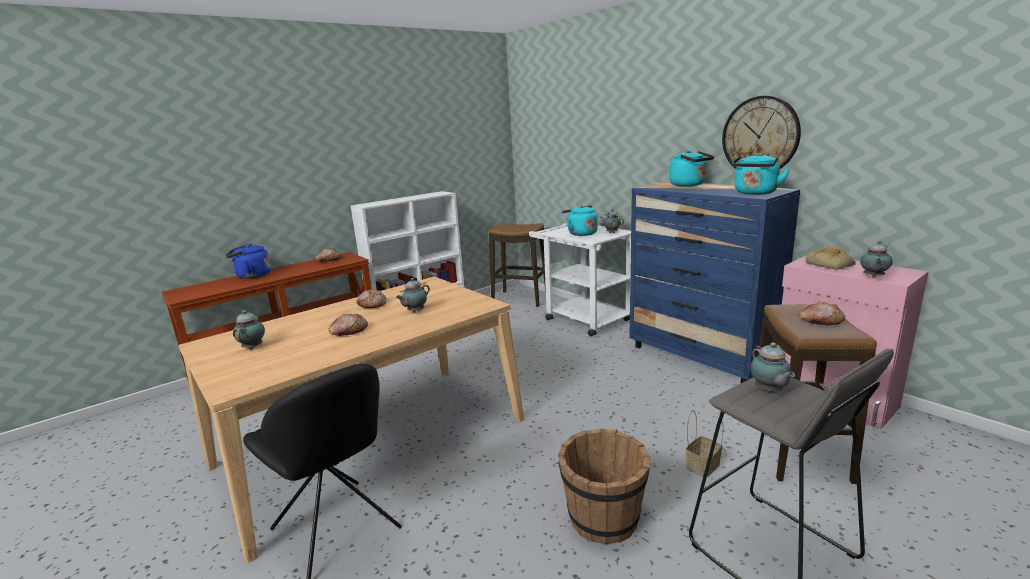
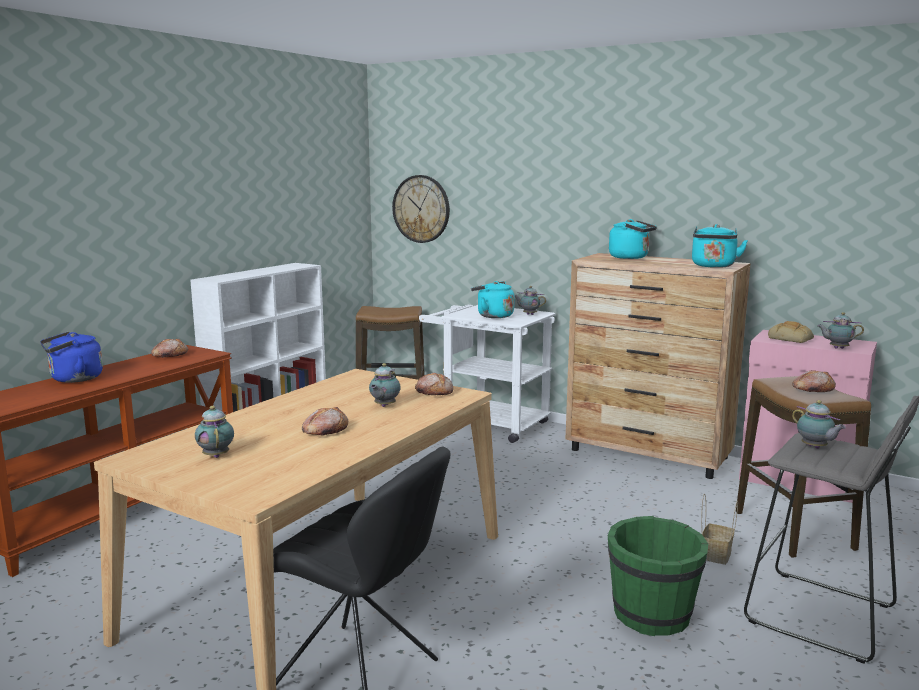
camera: 20 degrees left, 5 degrees down
(372, 304) = (316, 402): bread -> bread (434, 392)
(603, 519) = (652, 615): brown bucket -> green bucket
(700, 357) = (649, 454): blue dresser -> brown dresser
(760, 136) = (705, 207): wall clock -> wall clock (421, 209)
(873, 277) = (837, 348): teapot -> teapot turned 90 degrees clockwise

